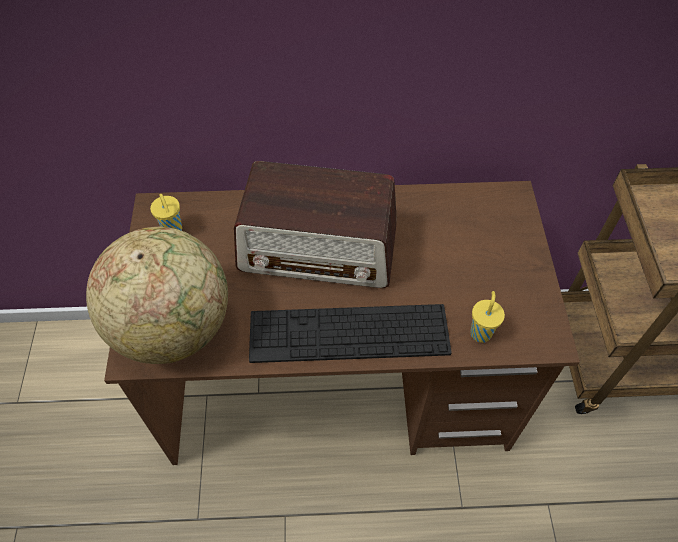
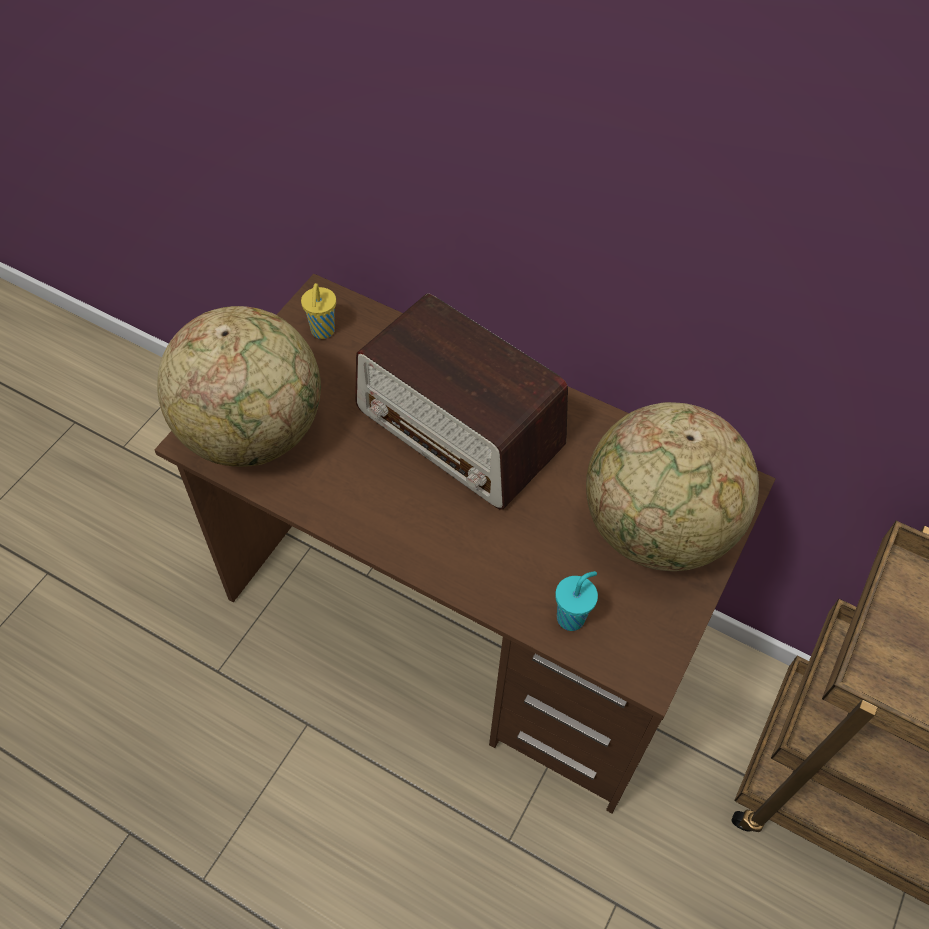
camera: 30 degrees right, 0 degrees up
(349, 333) = (424, 536): keyboard -> none
(481, 332) = (572, 617): yellow cup -> turquoise cup
(488, 248) = (656, 530): none -> globe

